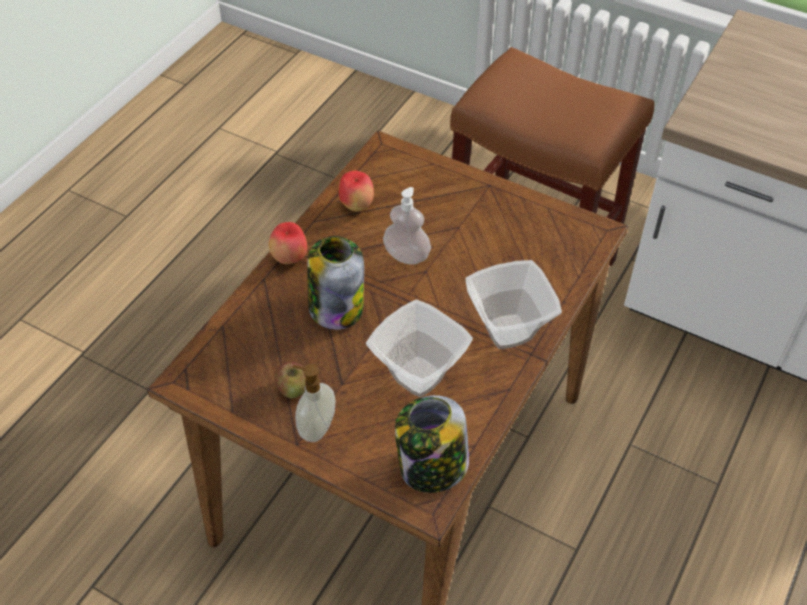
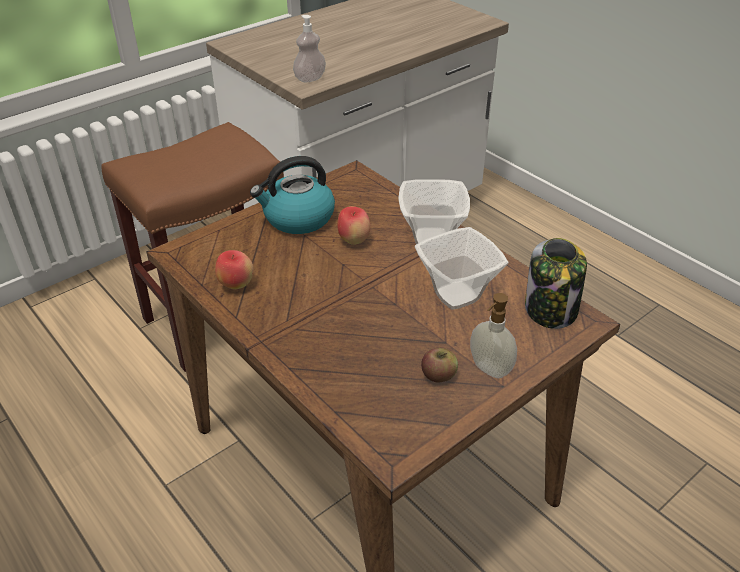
camera: 70 degrees left, 10 degrees down
(290, 258) = (274, 343): apple -> apple (354, 241)
(336, 307) = (354, 326): jar -> none
(406, 255) = (318, 270): soap dispenser -> soap dispenser (310, 78)
(483, 213) = (297, 218): none -> kettle

